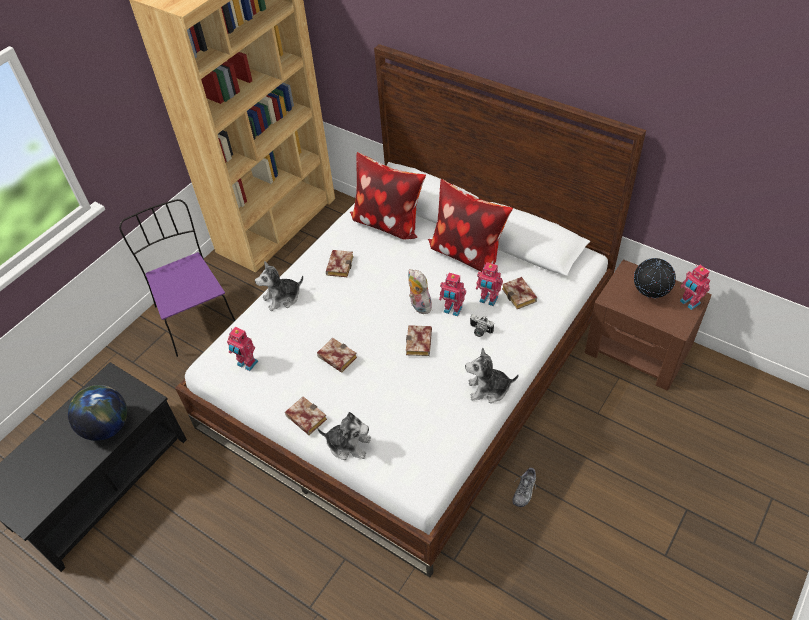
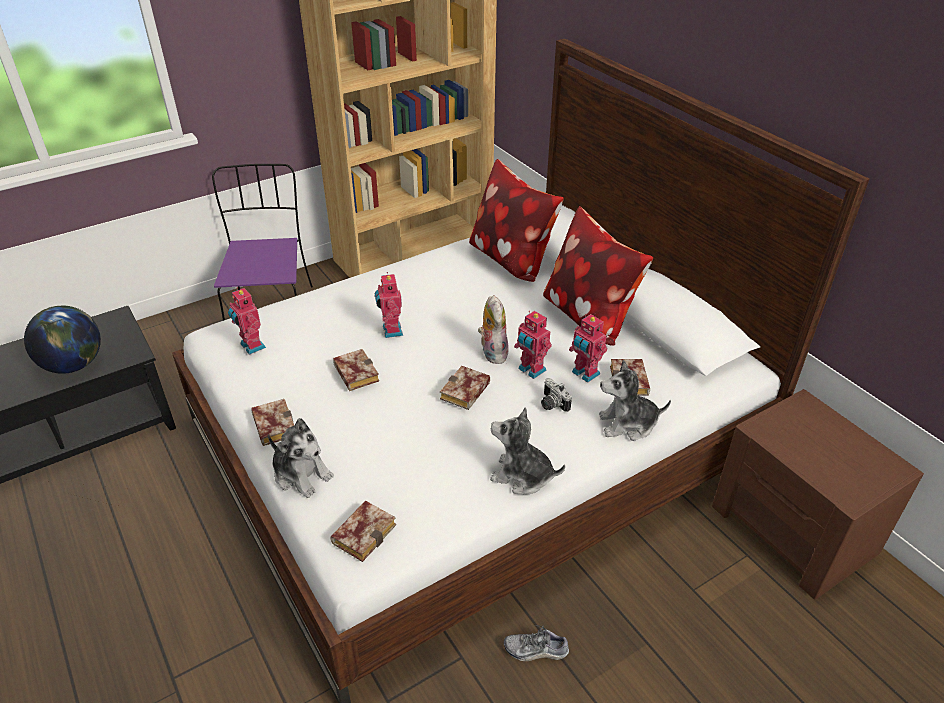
camera: 20 degrees right, 10 degrees down
(282, 298) = (340, 296): plush toy -> plush toy (628, 424)
(339, 265) = (426, 283): book -> book (364, 532)
(524, 490) = (536, 650): shoe -> shoe turned 45 degrees clockwise
(649, 295) = (822, 443): globe -> none
(689, 303) = (881, 472): toy robot -> toy robot (391, 331)

